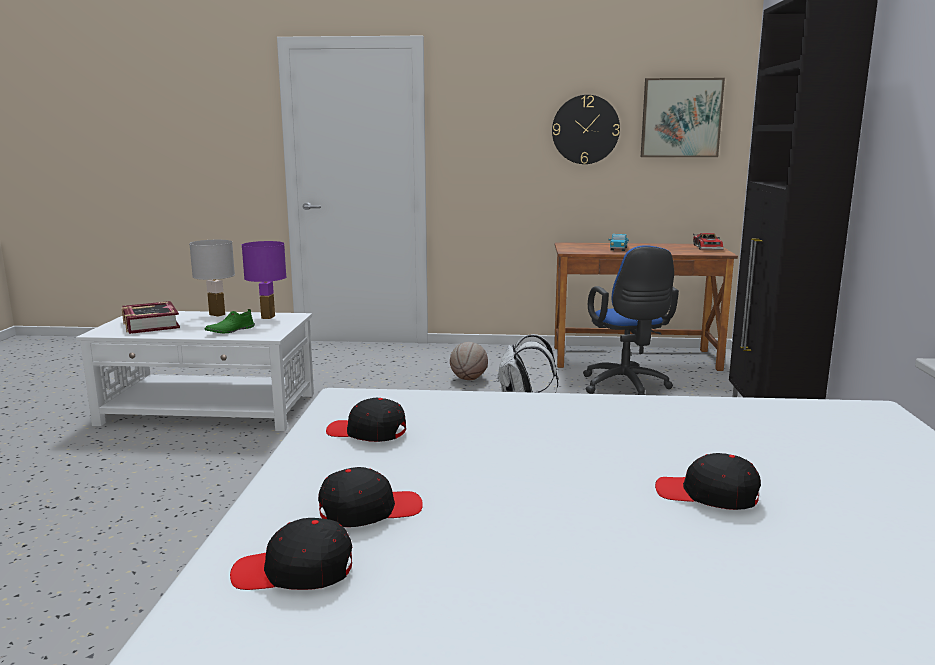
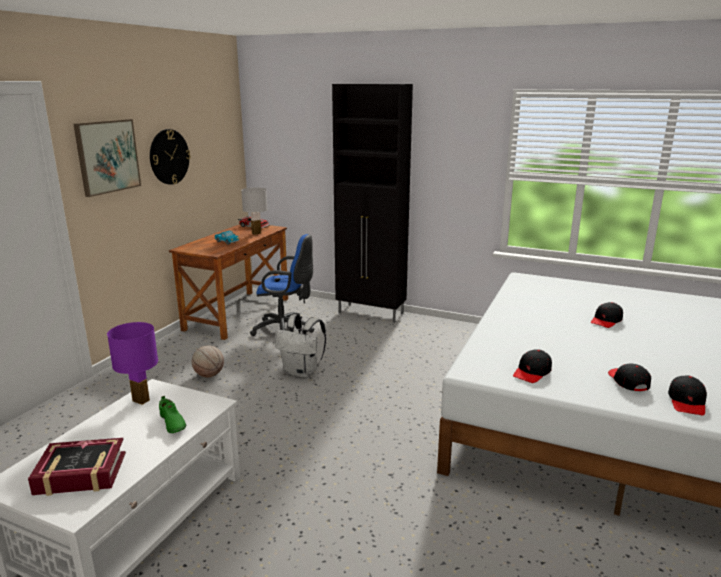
camera: 70 degrees left, 5 degrees up
(216, 314) = (89, 429): white table lamp -> white table lamp (256, 233)
(681, 118) = (215, 141): picture -> picture (107, 156)

